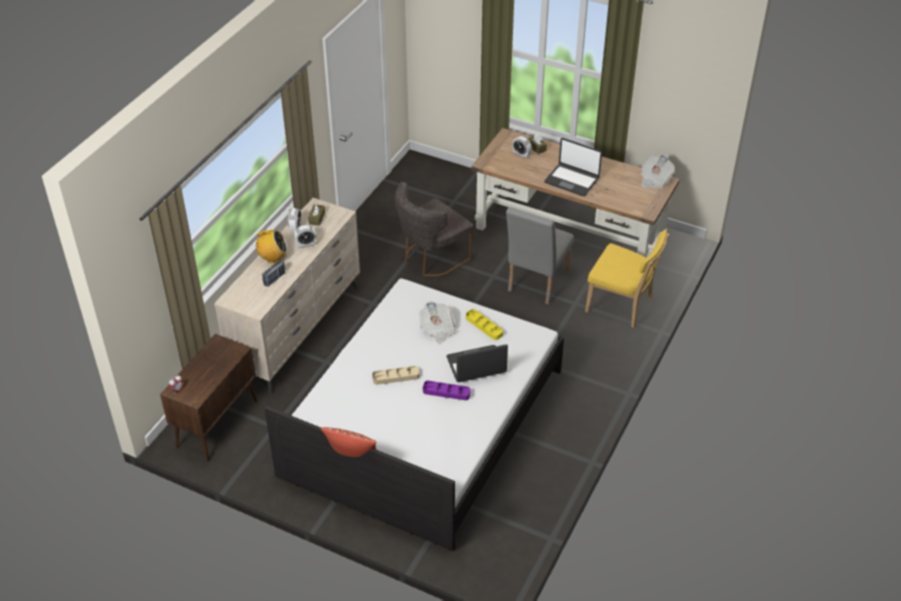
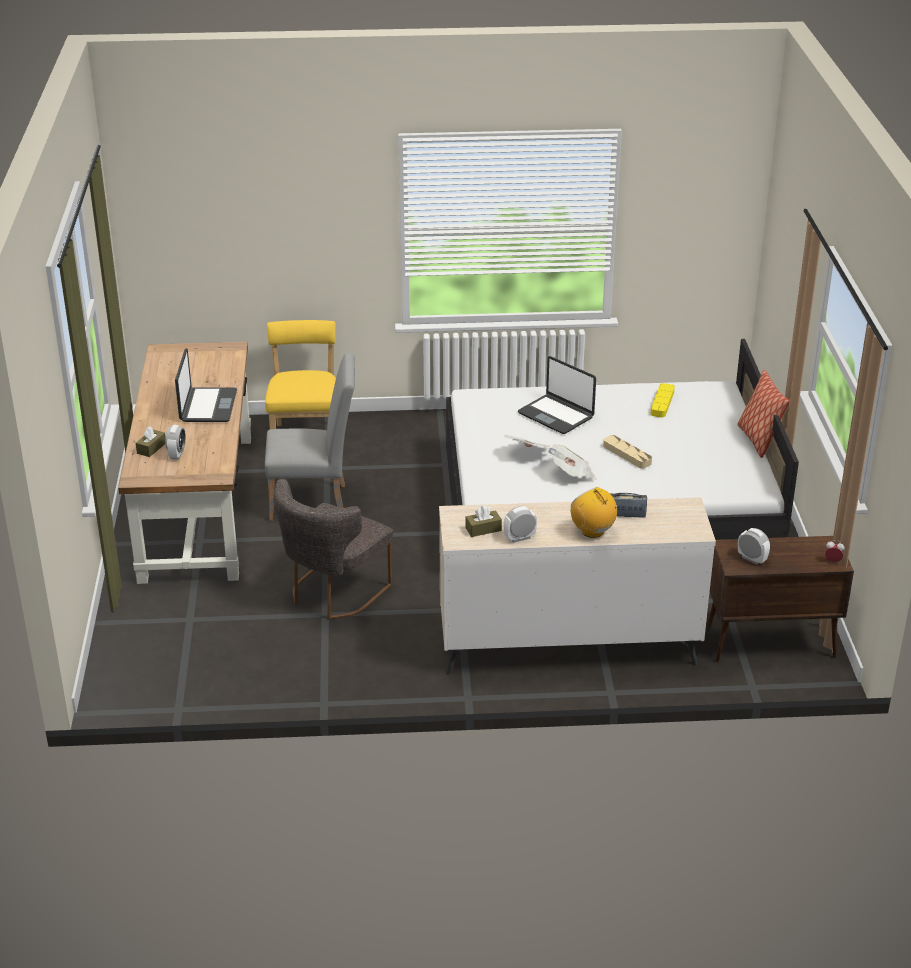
camera: 120 degrees left, 10 degrees down
(306, 244) = (541, 517): alarm clock -> alarm clock (752, 559)
(431, 259) = (332, 594): grey chair -> grey chair turned 105 degrees clockwise
(446, 392) = (612, 419): purple tray -> none
(484, 326) = (493, 428): yellow tray -> yellow tray (662, 403)
(654, 180) = (163, 357): newspaper -> newspaper (571, 474)

